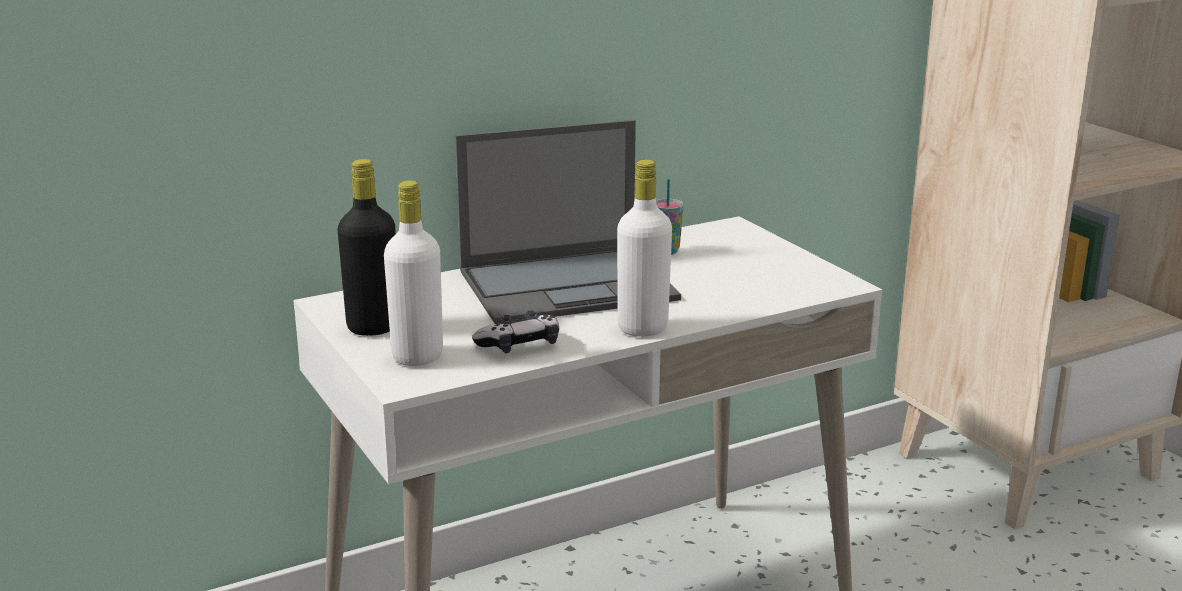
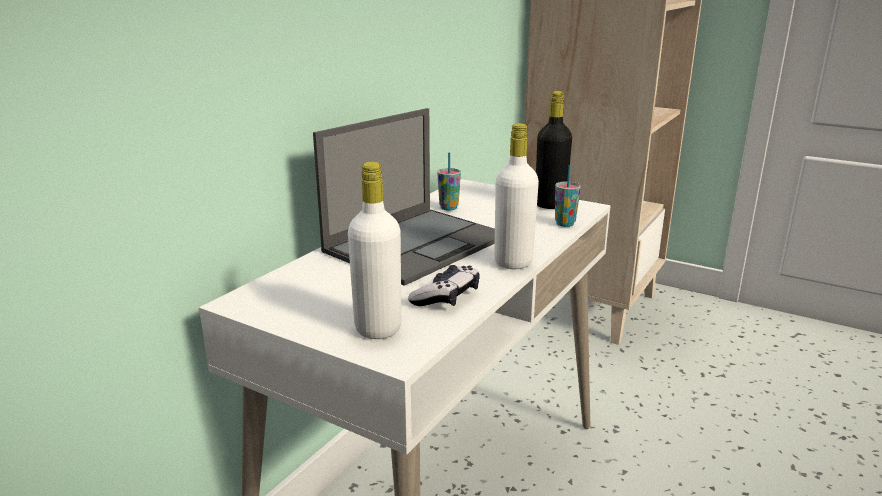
camera: 30 degrees left, 0 degrees up
(373, 327) = (306, 313): black bottle -> black bottle (550, 204)
(777, 299) = (565, 224): none -> cup

